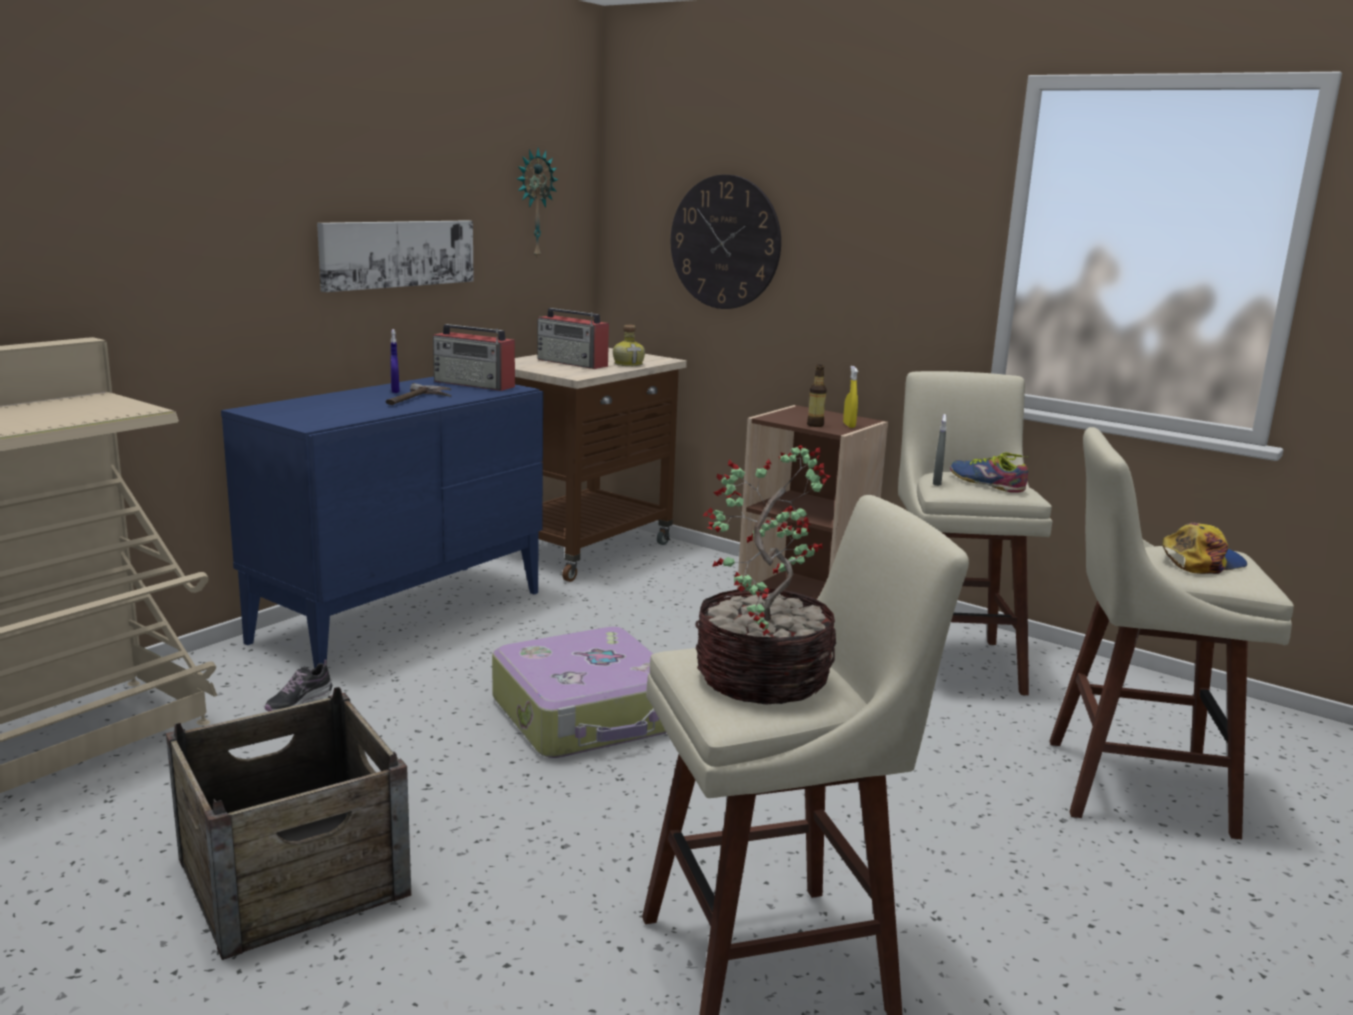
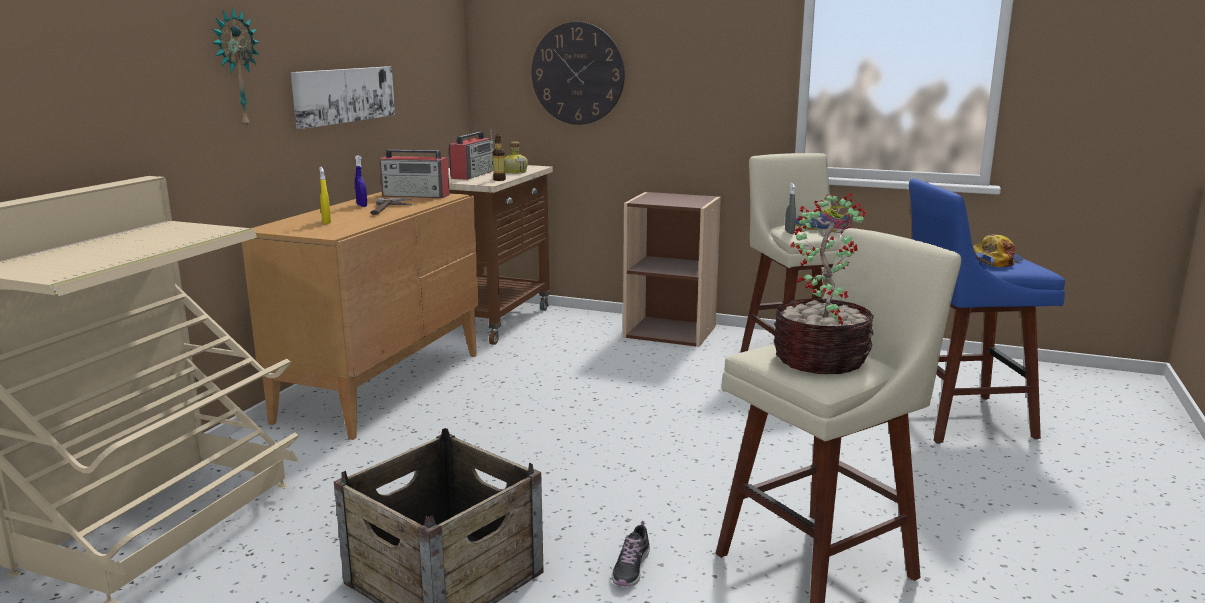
camera: 15 degrees left, 0 degrees up
(298, 701) = (349, 458): shoe -> shoe (631, 568)
(402, 616) = (383, 386): blue cabinet -> brown cabinet
(534, 204) = (426, 51): wall clock -> wall clock (235, 69)
(573, 363) = (473, 175): radio -> radio turned 90 degrees counterclockwise
(587, 715) = (578, 432): suitcase -> none
(815, 425) = (676, 203): bottle -> bottle (499, 180)
(849, 425) = (698, 201): yellow spray bottle -> yellow spray bottle (326, 222)
(1131, 786) = (958, 419): beige stool -> blue stool

